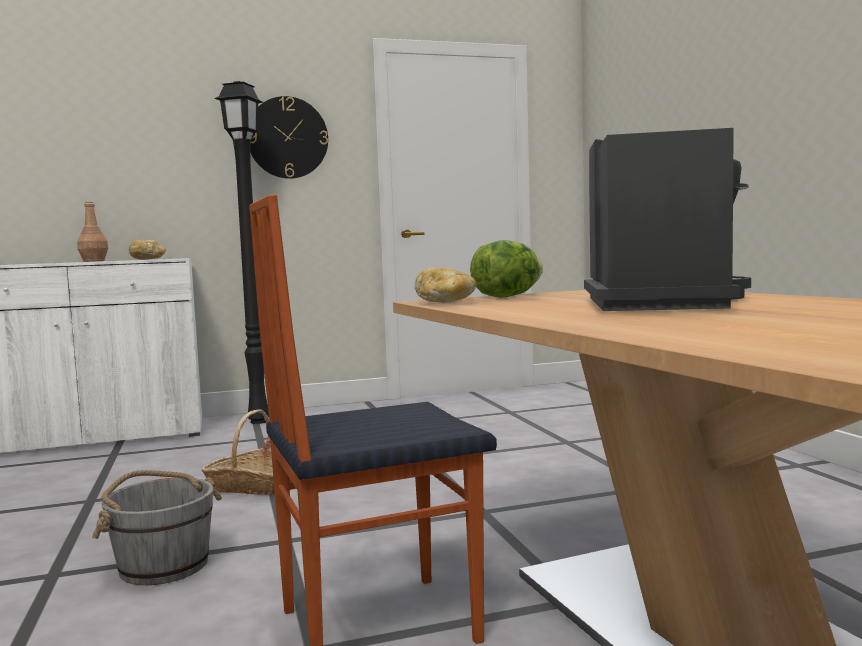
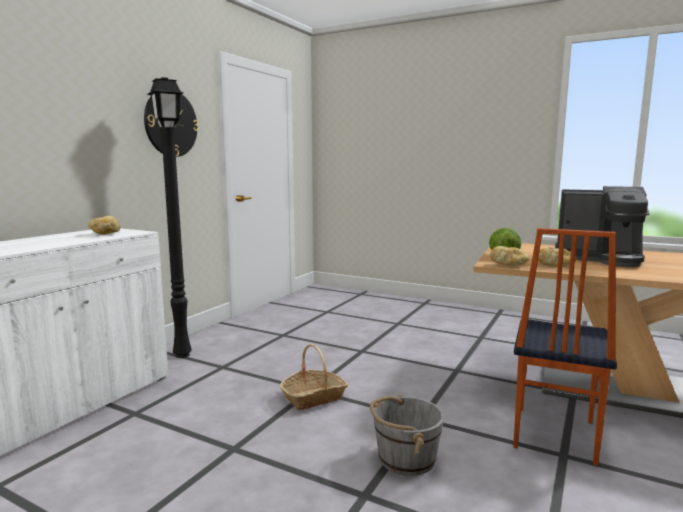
camera: 45 degrees left, 5 degrees up
(94, 261) = (58, 239): brown bottle -> none
(505, 305) = (555, 265): none -> bread
(659, 303) = (598, 258): coffee machine -> coffee machine turned 150 degrees clockwise

